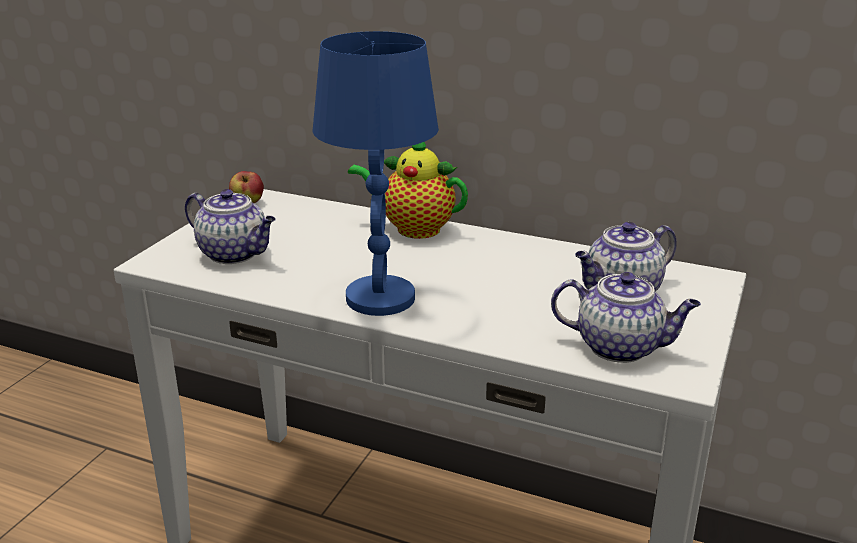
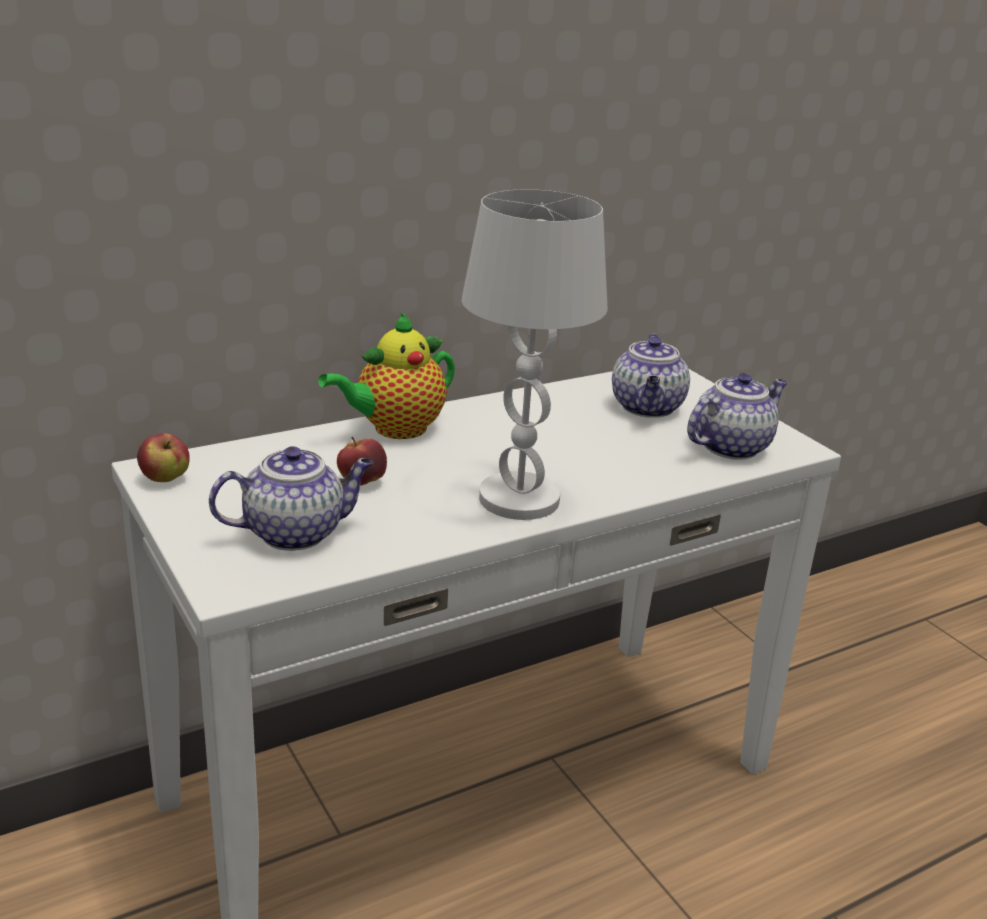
camera: 55 degrees left, 0 degrees up
(324, 247) = (362, 482): none -> apple
(381, 298) = (520, 499): blue table lamp -> white table lamp

